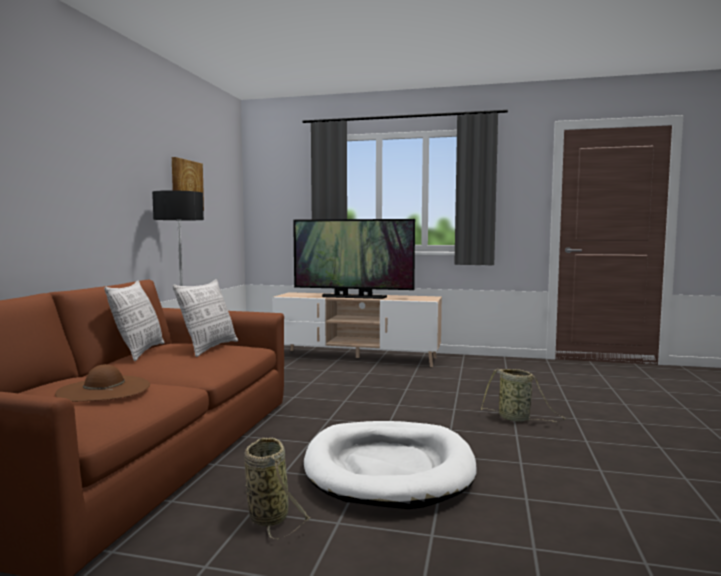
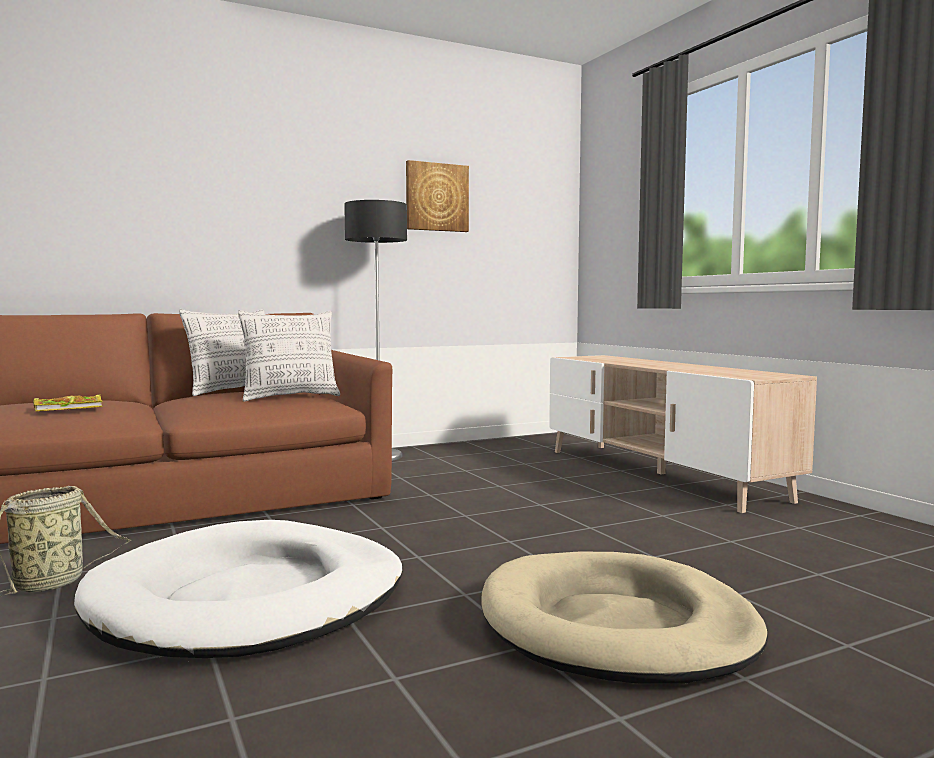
camera: 50 degrees right, 0 degrees up
(104, 389) = (70, 407): brown hat -> book
(353, 297) = (650, 365): television -> none
(516, 419) = (616, 626): basket -> beige dog bed

